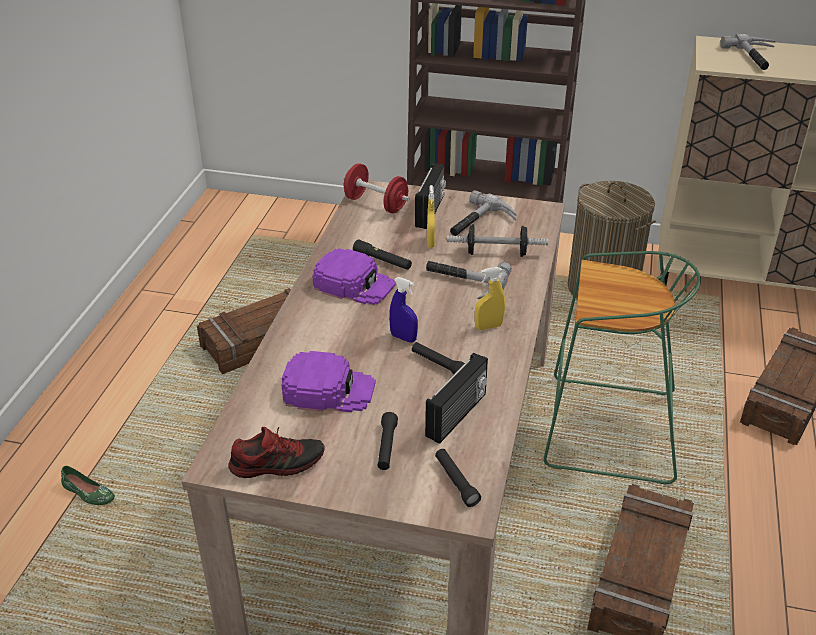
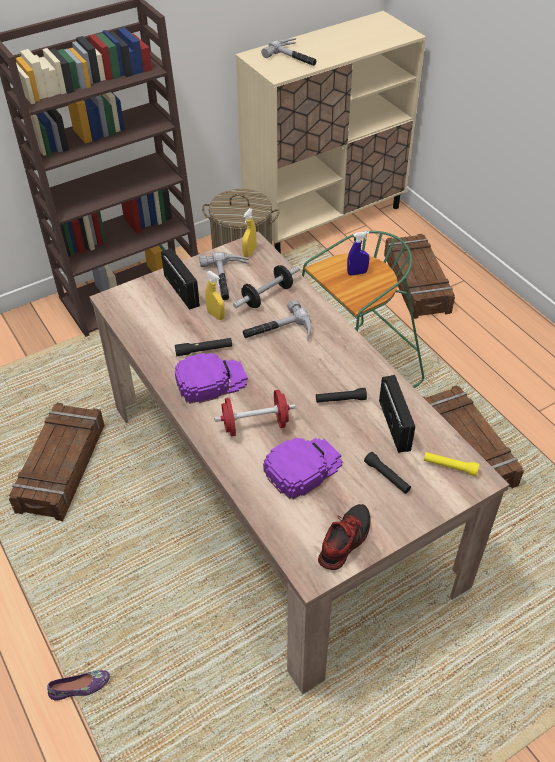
camera: 45 degrees left, 10 degrees up
(88, 493) = (80, 687): green shoe -> purple shoe
(376, 204) = (136, 308): red dumbbell -> red dumbbell (255, 425)
(403, 338) = (296, 397): blue spray bottle -> blue spray bottle (357, 273)
(456, 482) = (450, 467): black flashlight -> yellow flashlight
(488, 326) = (333, 352): yellow spray bottle -> yellow spray bottle (249, 252)

